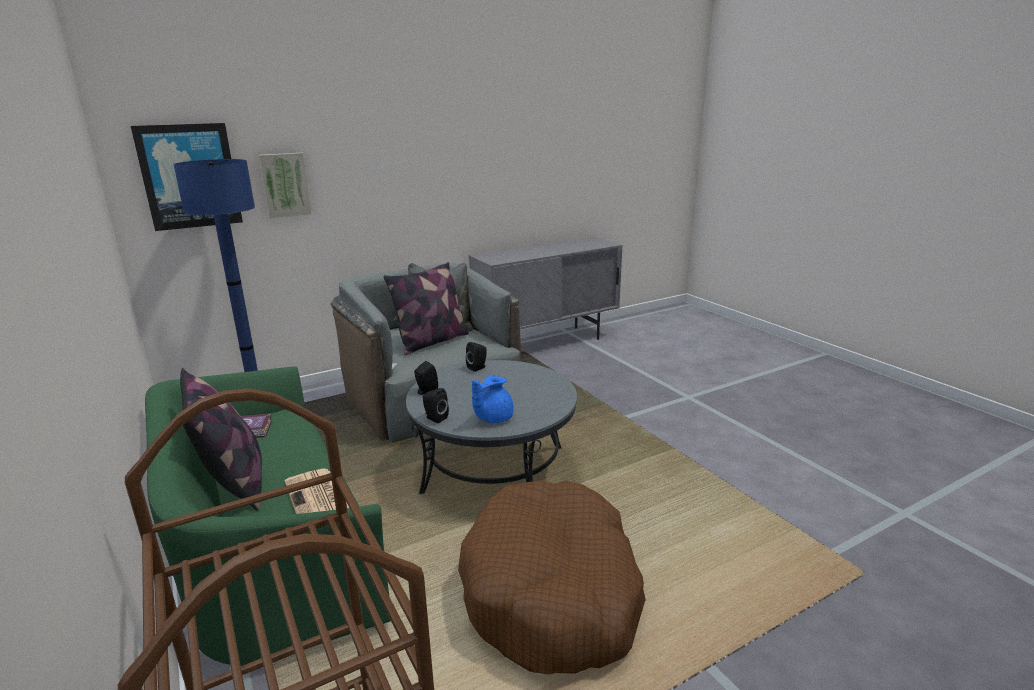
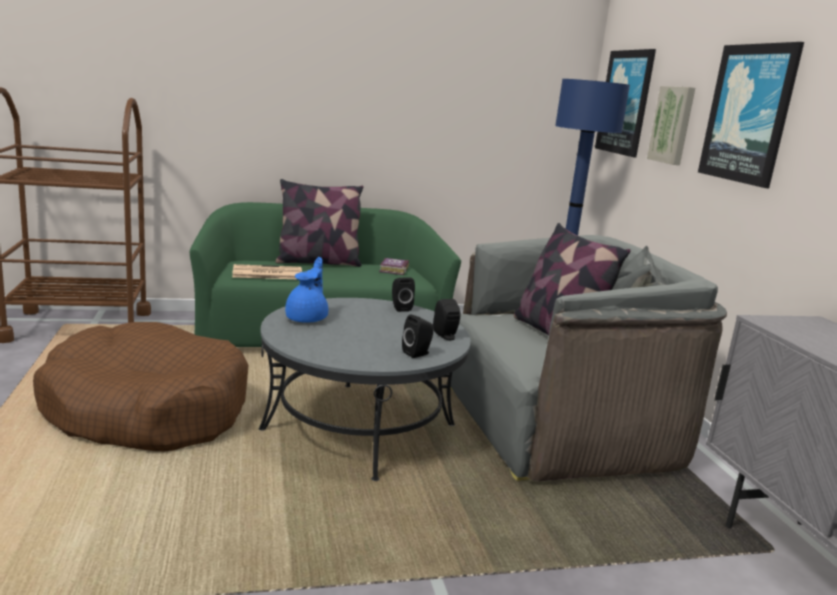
camera: 105 degrees right, 5 degrees down
(370, 164) = (749, 114): none -> picture
(435, 418) = (335, 302): black speaker -> black speaker (418, 353)
(492, 418) = (308, 318): blue teapot -> blue teapot turned 45 degrees clockwise

